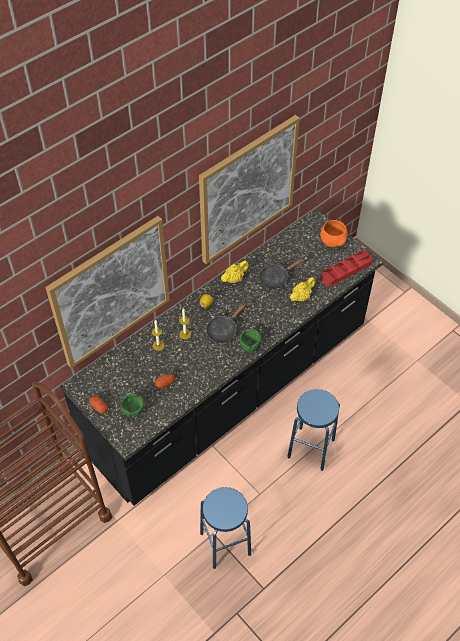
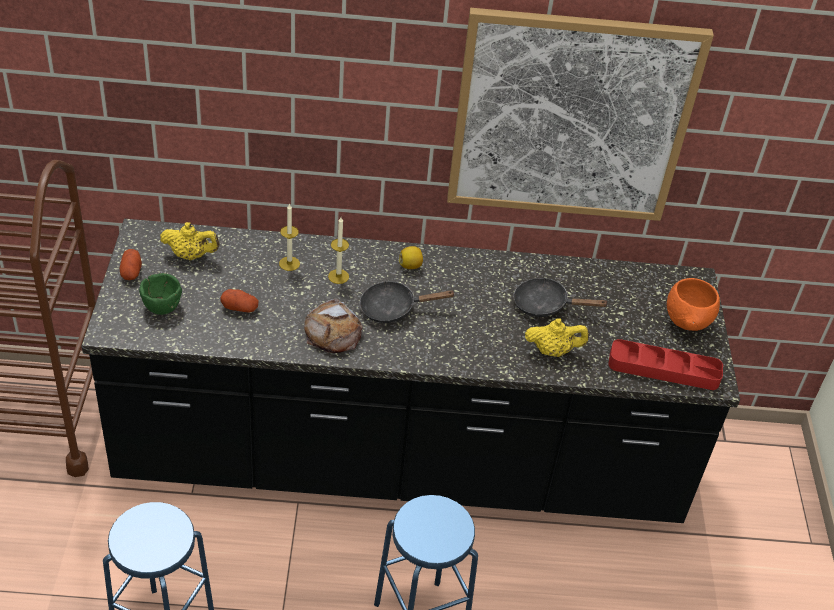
camera: 40 degrees right, 10 degrees down
(111, 292) = (253, 117): picture -> none
(214, 361) = (333, 332): none -> bread
(234, 279) = (486, 265): yellow teapot -> yellow teapot (191, 255)
(250, 346) = (402, 351): green bowl -> none

